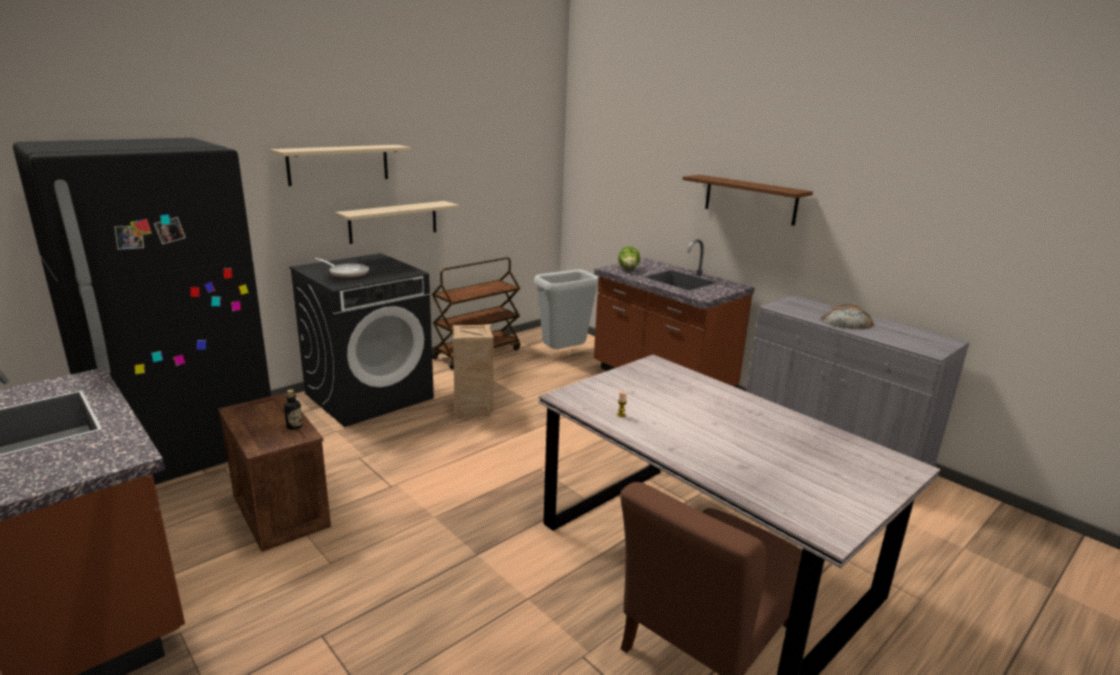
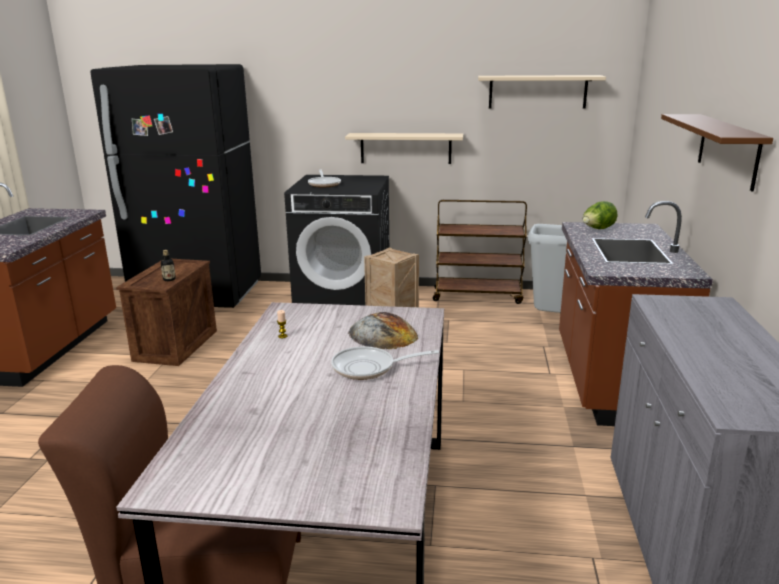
camera: 50 degrees right, 0 degrees up
(338, 164) = (355, 90): beige shelf -> beige shelf (537, 92)
(721, 409) = (369, 368): none -> frying pan
(846, 321) = (712, 342): bread -> bread (382, 335)

